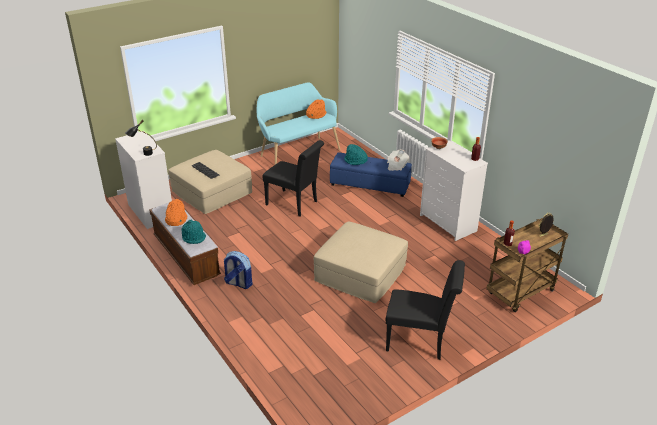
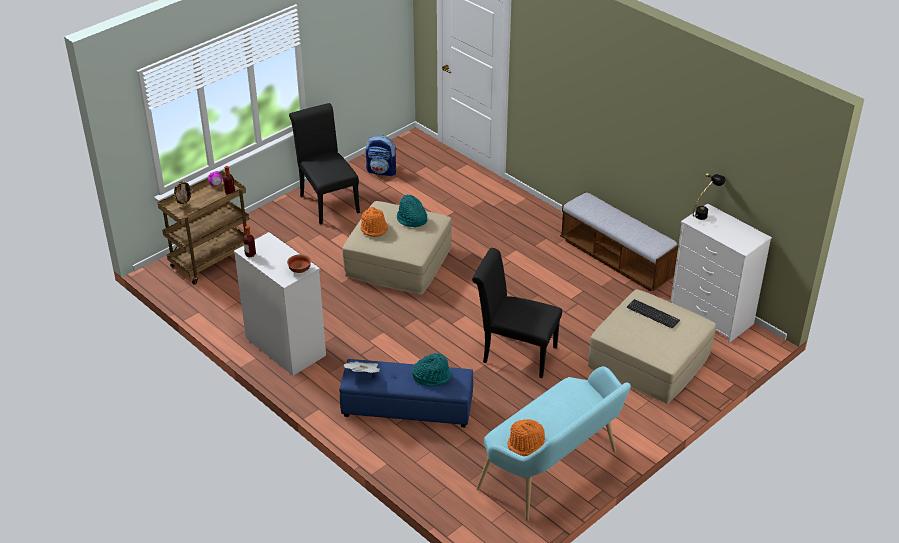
camera: 170 degrees right, 5 degrees up
(176, 219) = (633, 227): orange hat -> orange hat (374, 228)
(194, 237) = (595, 208): turquoise hat -> turquoise hat (411, 219)
(238, 283) = (536, 235): backpack -> backpack (382, 171)
(420, 341) = (327, 201): black chair -> black chair turned 60 degrees clockwise

